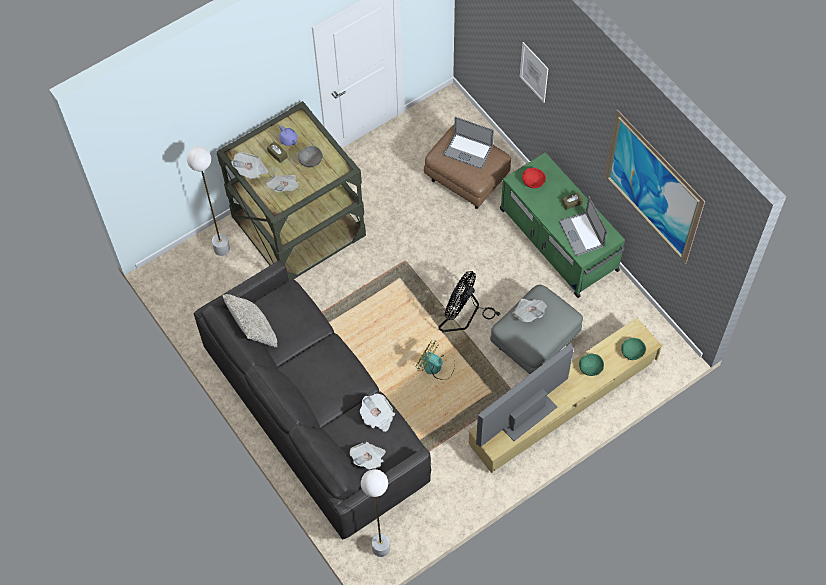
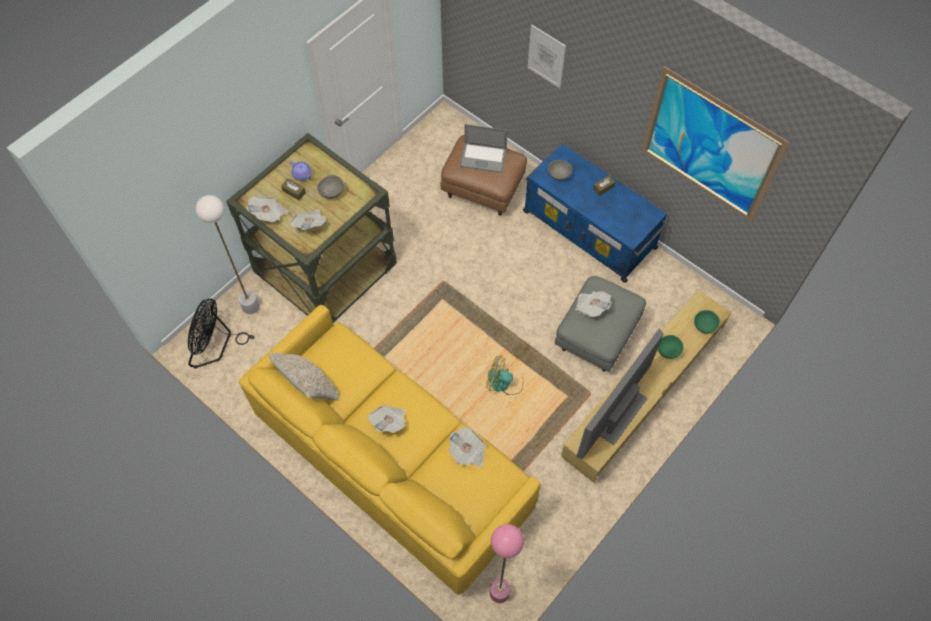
camera: 15 degrees left, 0 degrees up
(317, 416) = (393, 462): grey sofa -> yellow sofa
(368, 459) = (471, 501): newspaper -> newspaper (389, 422)
(381, 548) = (499, 593): white floor lamp -> pink floor lamp
(466, 312) = (518, 320): black fan -> black fan (218, 342)
(533, 182) = (558, 175): red bowl -> grey bowl
(558, 240) = (589, 230): green cabinet -> blue cabinet
(581, 234) = (622, 216): laptop -> none

